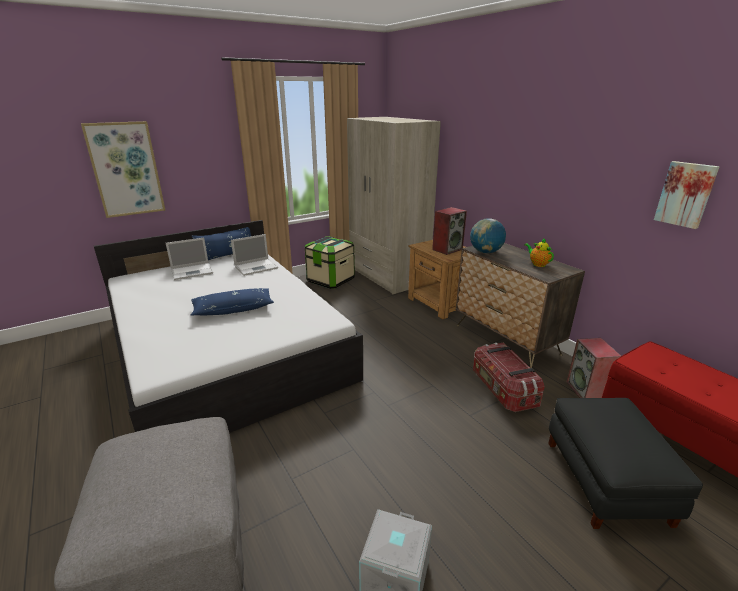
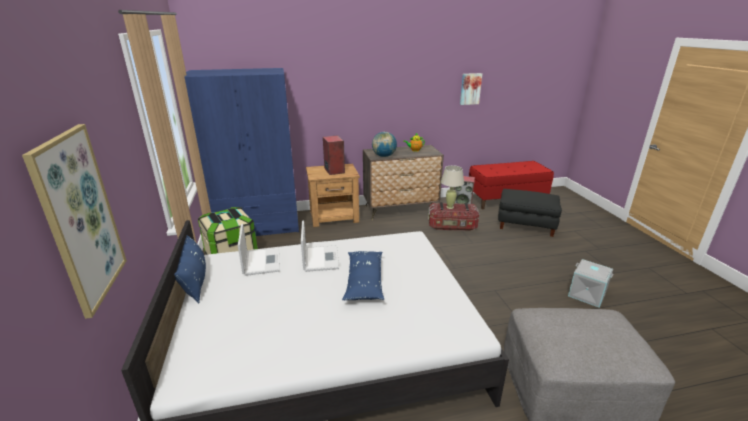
camera: 70 degrees left, 0 degrees up
(193, 271) = (228, 308): laptop -> laptop (320, 258)
(386, 275) = (257, 226): beige wardrobe -> blue wardrobe
(507, 359) = (450, 207): none -> beige table lamp

